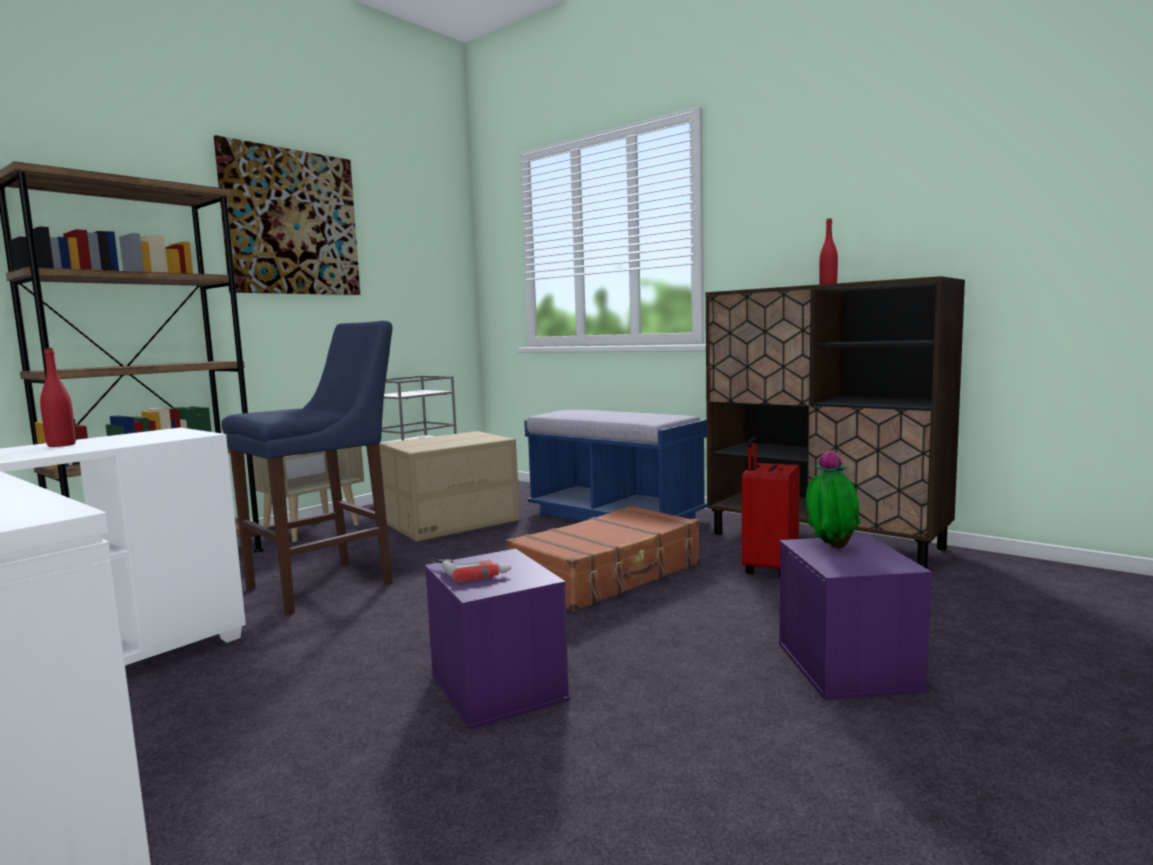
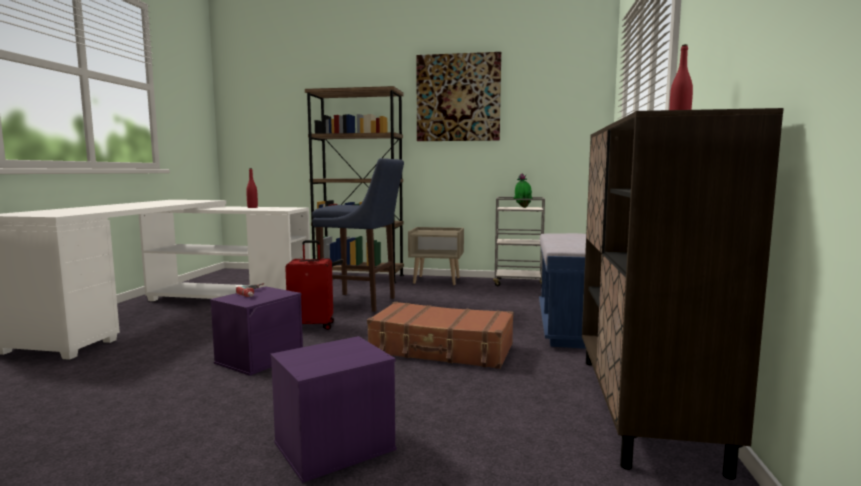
camera: 60 degrees right, 0 degrees up
(452, 522) = (489, 298): cardboard box -> none
(769, 568) = (522, 394): red suitcase -> red suitcase (312, 326)
(830, 548) = (345, 349): potted plant -> potted plant (522, 207)

